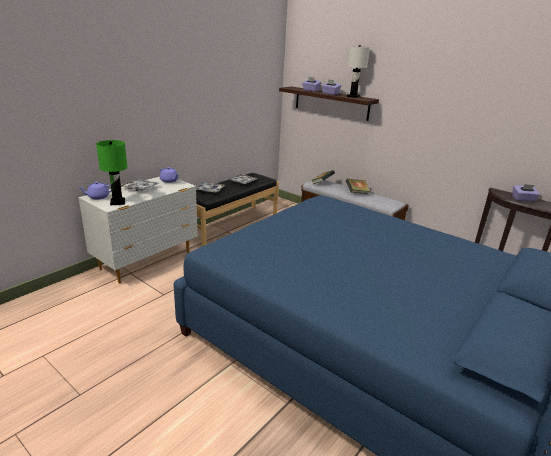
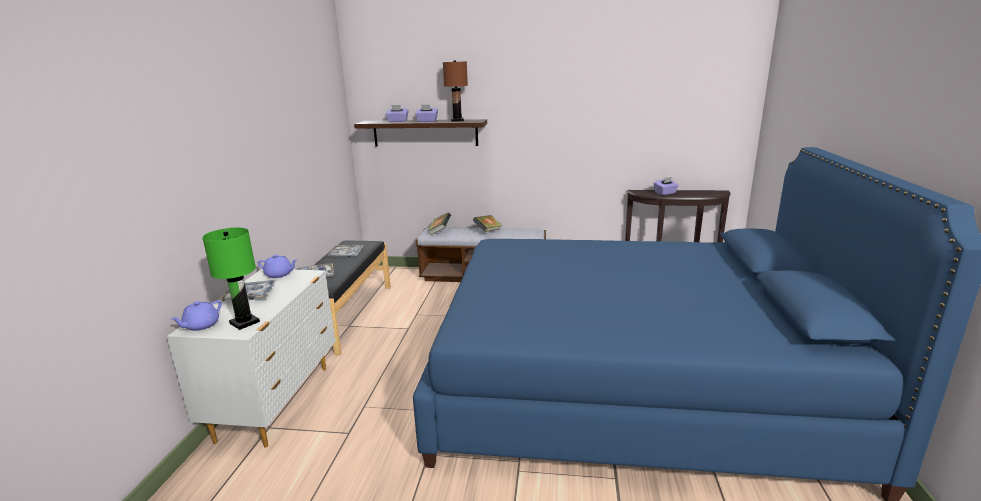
camera: 30 degrees left, 5 degrees down
(353, 96) = (457, 120): white table lamp -> brown table lamp

